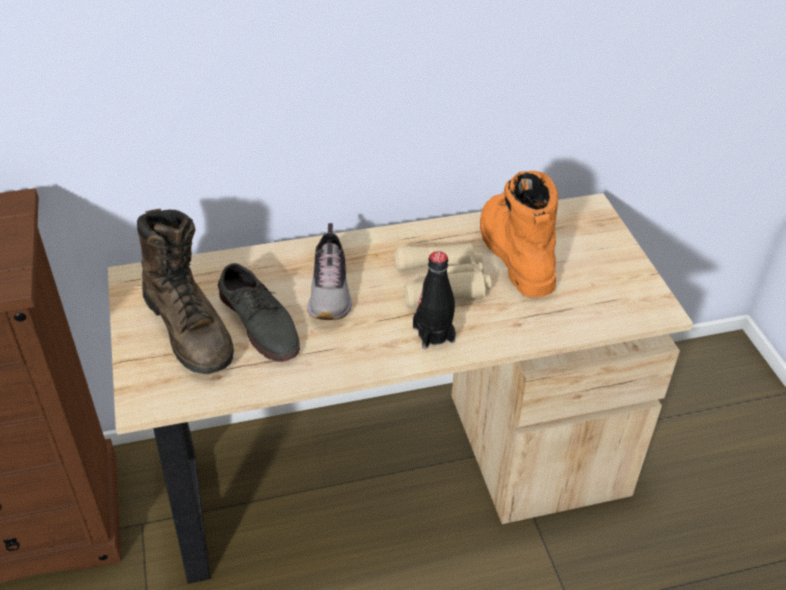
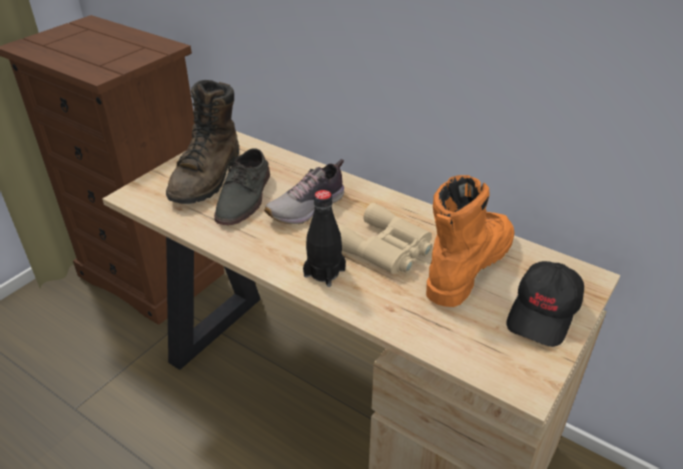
camera: 50 degrees right, 5 degrees down
(602, 253) = (543, 313): none -> black cap

